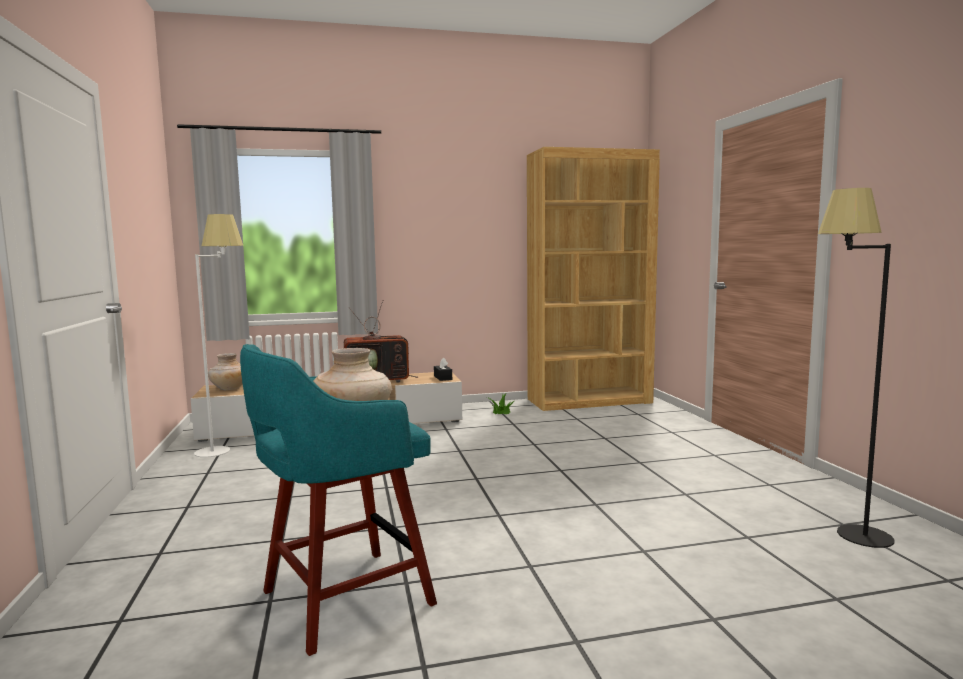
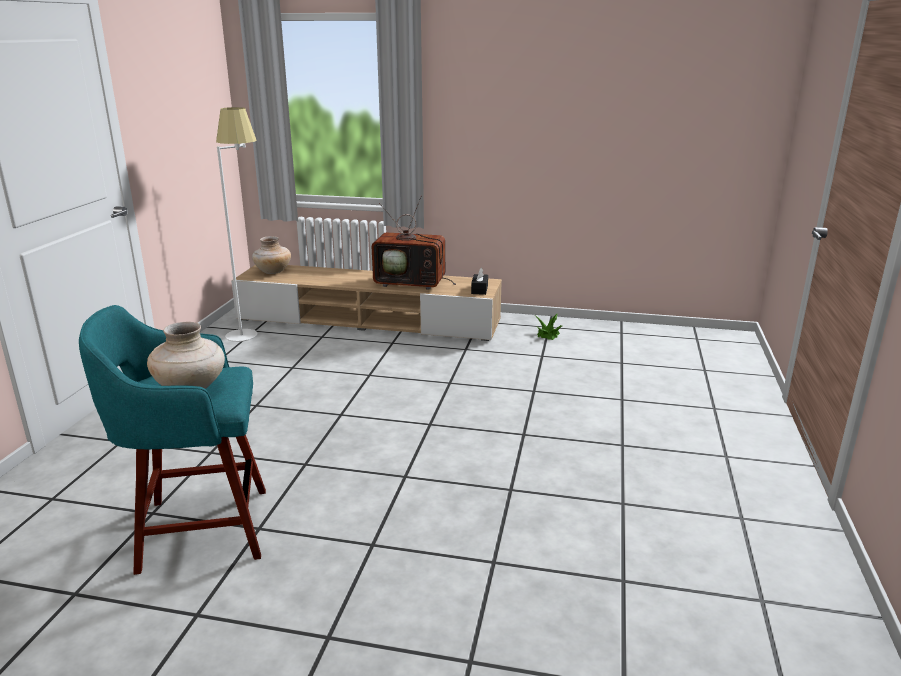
camera: 25 degrees right, 15 degrees up
(589, 401) = (667, 337): brown bookcase -> none
(843, 527) = (756, 604): black floor lamp -> none

